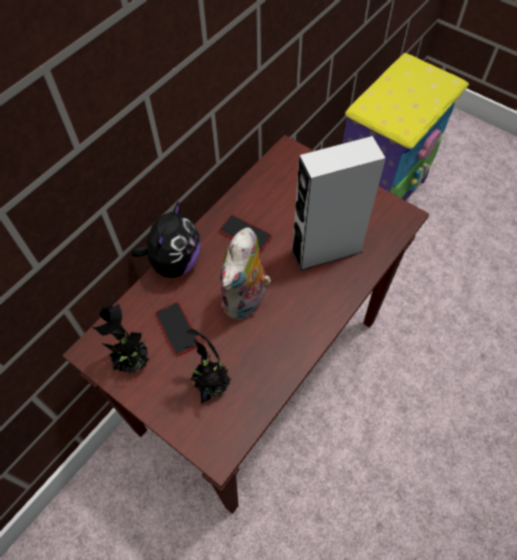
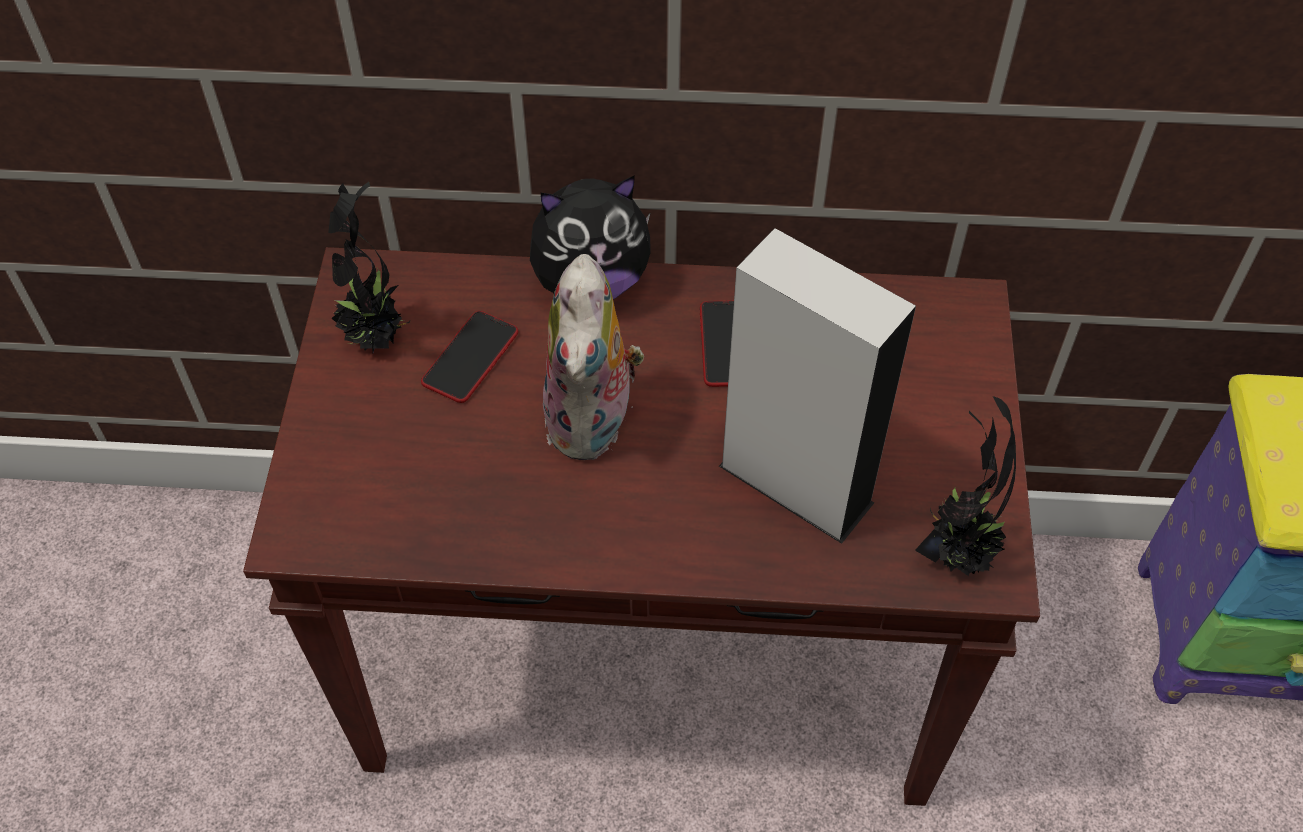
camera: 55 degrees right, 5 degrees down
(210, 384) = (405, 458): potted plant -> potted plant (958, 551)
(246, 301) = (594, 421): plush toy -> plush toy turned 75 degrees counterclockwise

